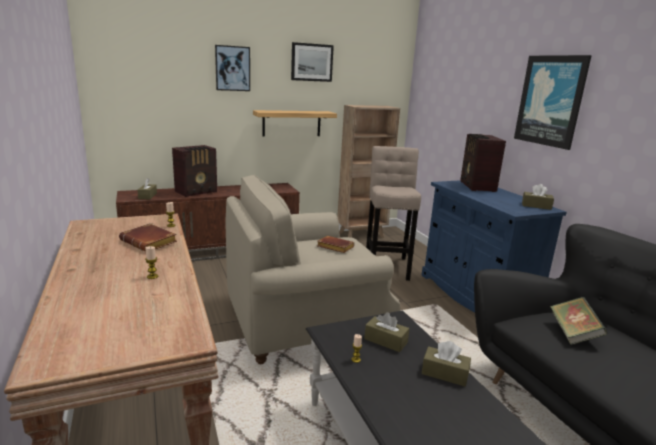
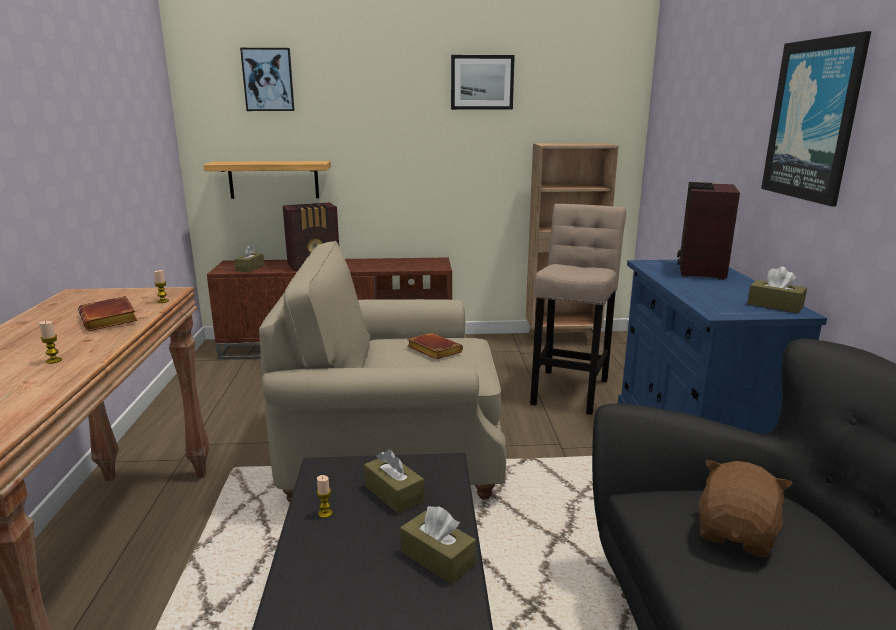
camera: 20 degrees right, 0 degrees up
(232, 68) = (366, 97): picture -> picture (268, 80)
(291, 123) = (453, 172): shelf -> shelf (273, 179)
(573, 333) = (737, 534): book -> brown plush toy

